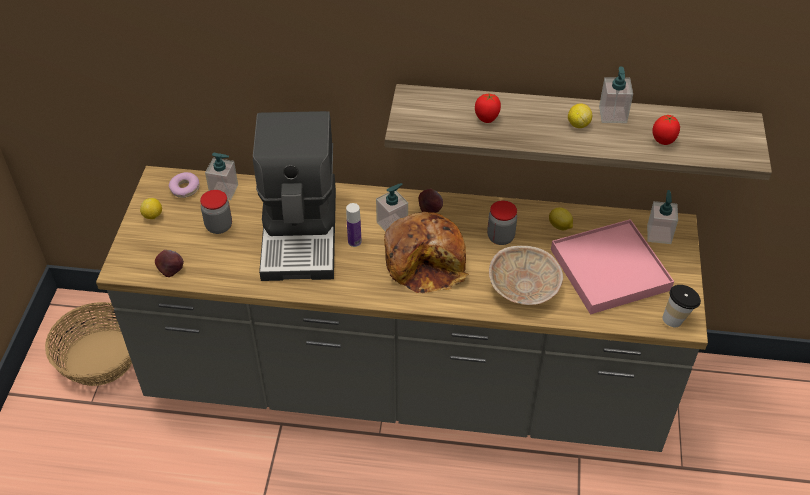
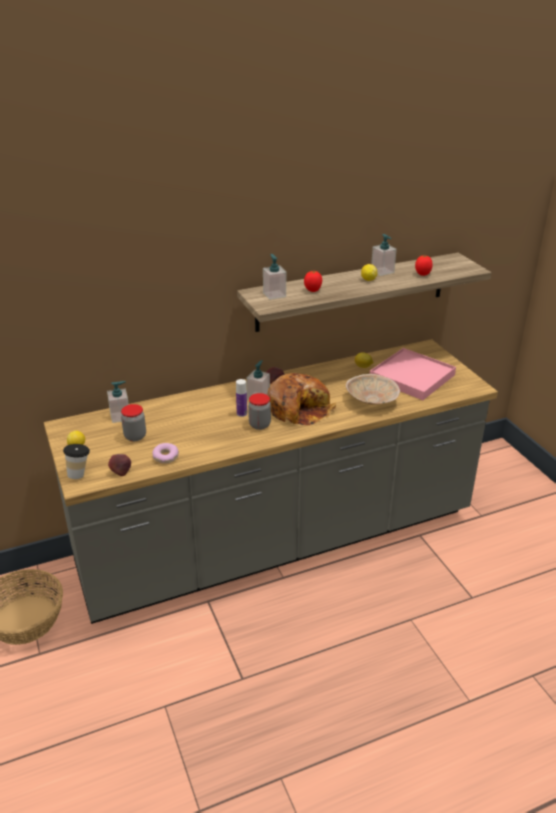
camera: 30 degrees left, 15 degrees down
(185, 189) = (88, 425): donut -> donut (165, 457)
(301, 232) = (200, 421): coffee machine -> none
(500, 237) = (333, 382): jar -> jar (259, 425)
(659, 234) = (422, 353): soap dispenser -> soap dispenser (274, 294)
(677, 319) = (471, 386): cup -> cup (80, 474)

